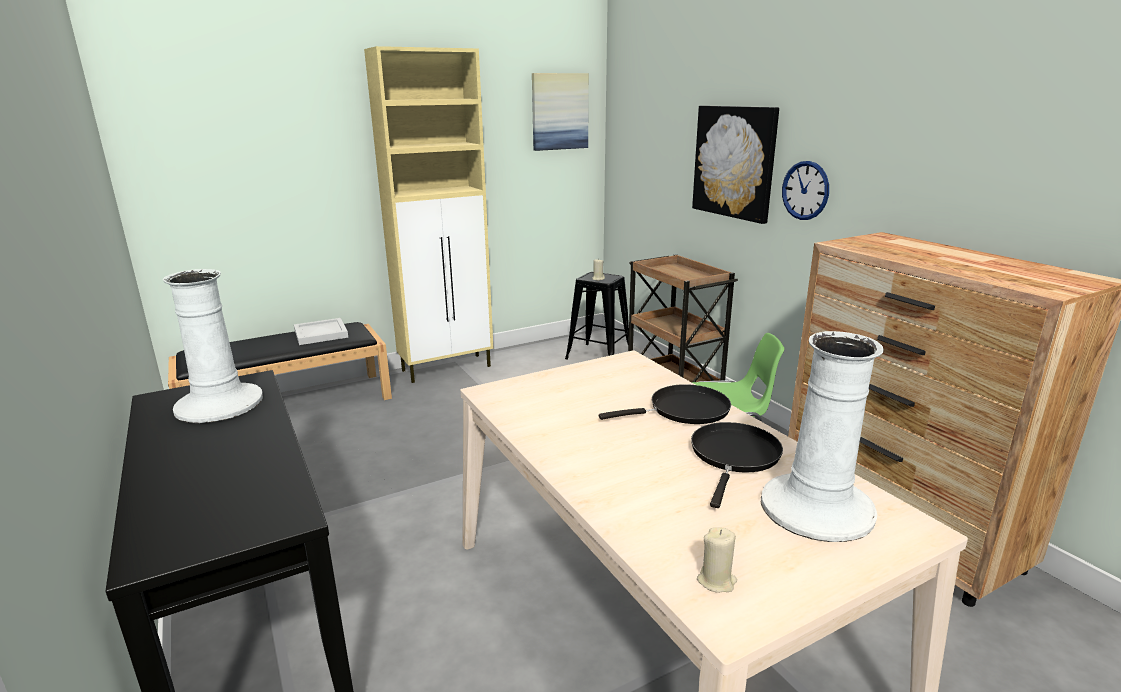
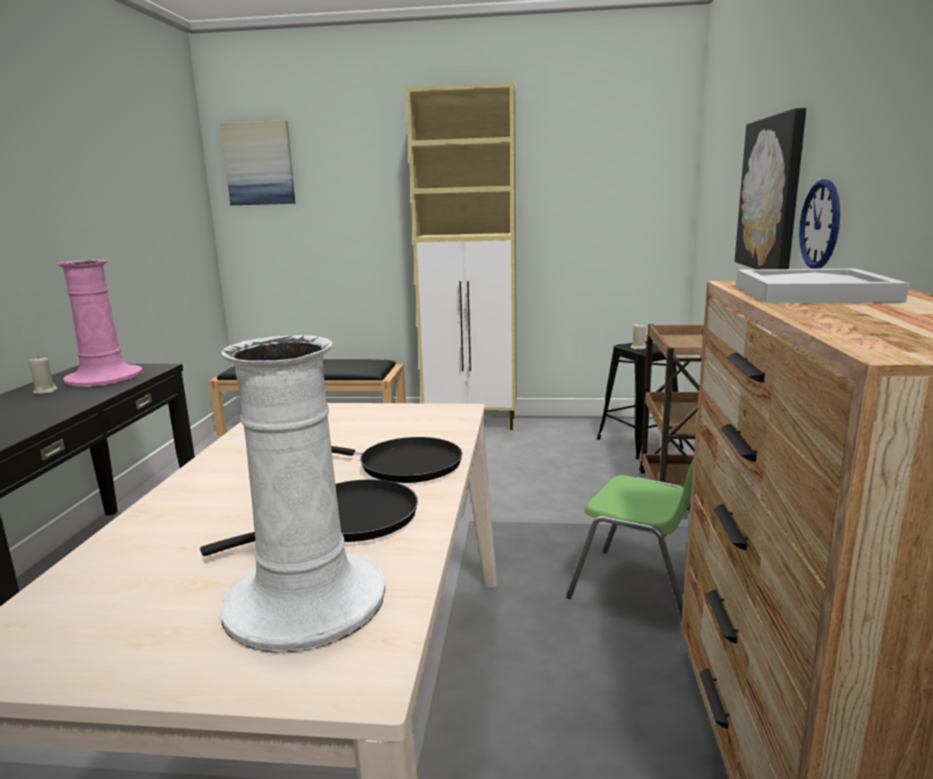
camera: 35 degrees right, 5 degrees down
(219, 404) = (104, 377): white vase -> pink vase
(320, 333) = (347, 363): white tray -> white tray (810, 292)
(559, 111) = (634, 153): picture -> picture (259, 164)
(716, 581) = (58, 620): beige candle -> beige candle (45, 391)

